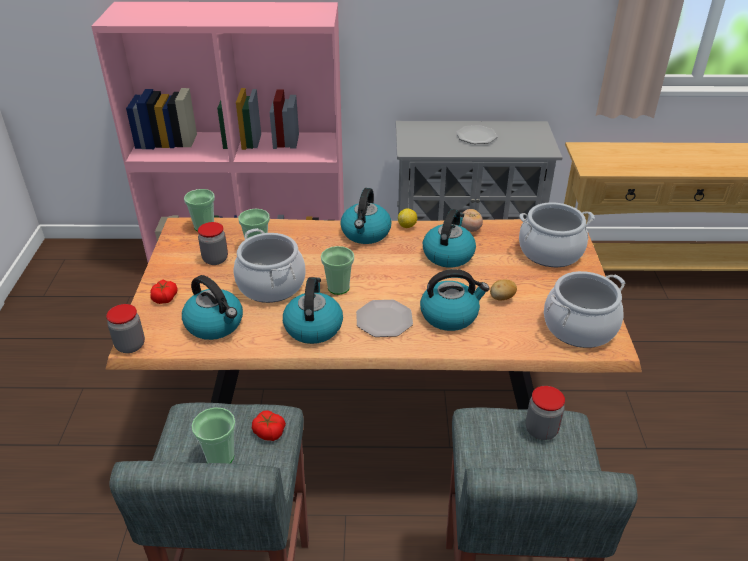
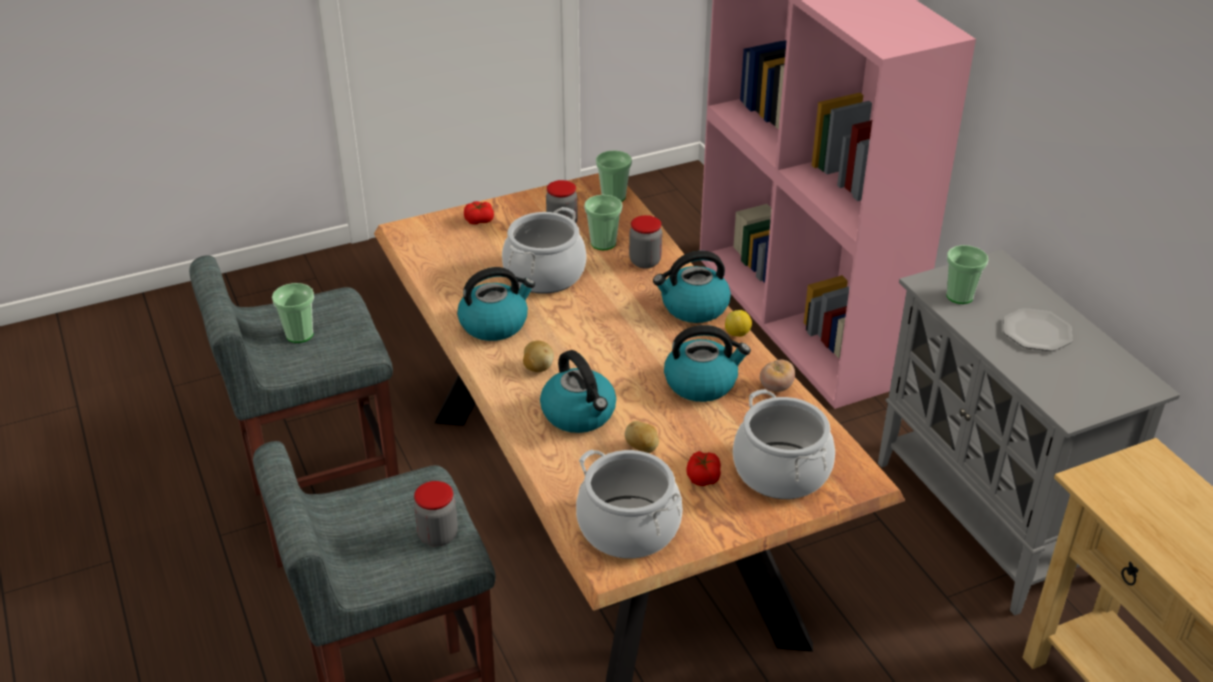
camera: 65 degrees right, 0 degrees up
(130, 345) = (400, 229): jar -> jar (645, 261)
(215, 324) = (459, 263): kettle -> none
(269, 432) = (342, 351): tomato -> tomato (703, 476)
(338, 288) = (572, 319): cup -> cup (959, 296)
(383, 320) = (537, 367): plate -> potato

